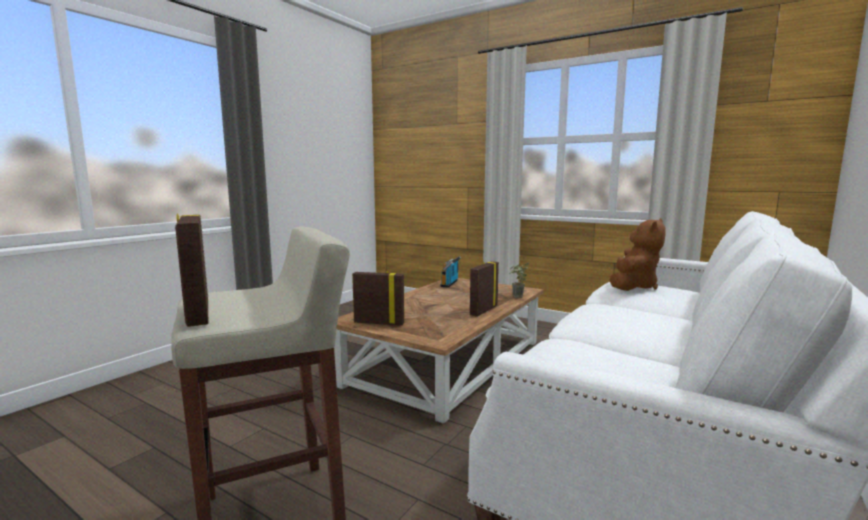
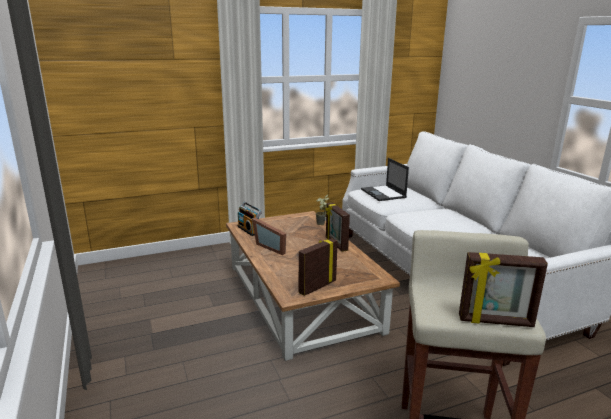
camera: 55 degrees left, 10 degrees up
(431, 295) = (272, 247): none -> picture frame
(633, 287) = (383, 193): brown plush toy -> laptop

